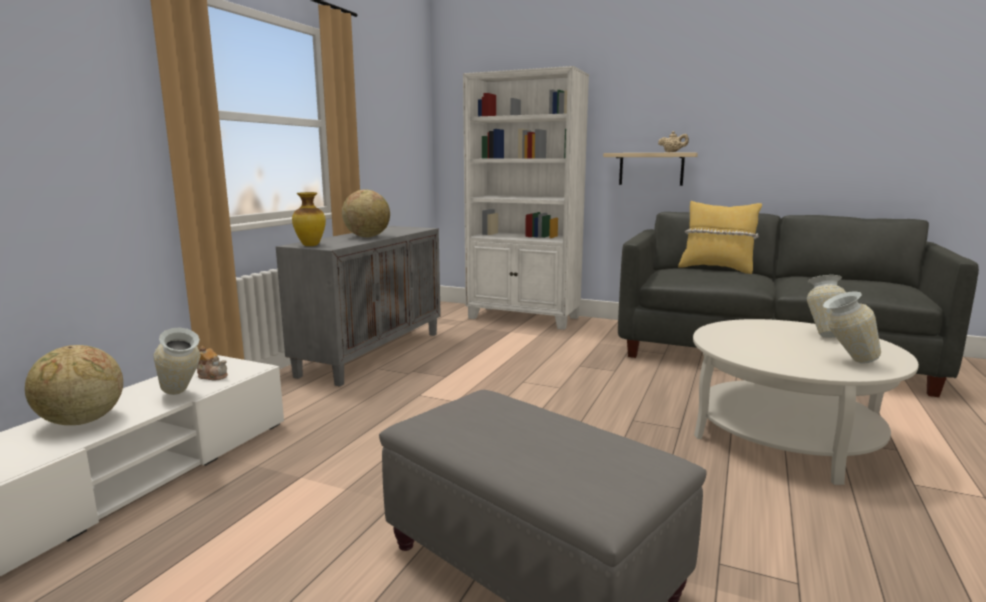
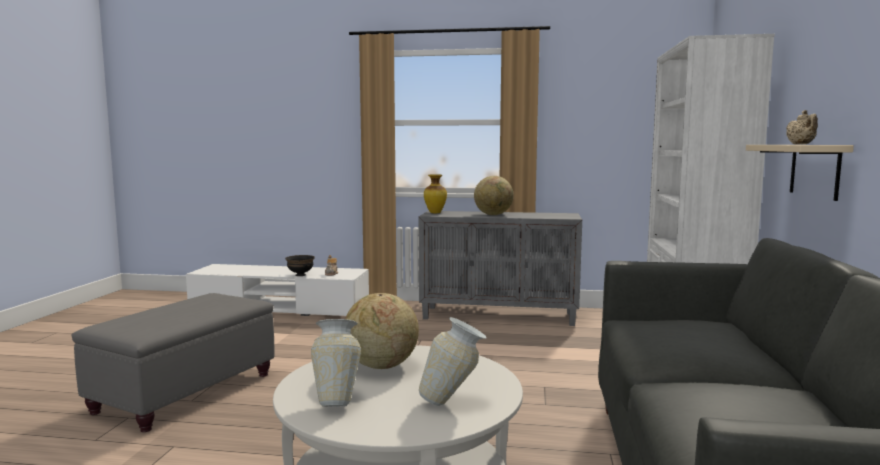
camera: 75 degrees right, 5 degrees down
(81, 421) = (269, 270): globe -> globe (381, 366)
(181, 397) = (300, 275): vase -> black bowl
(716, 269) = (739, 339): yellow pillow -> none

